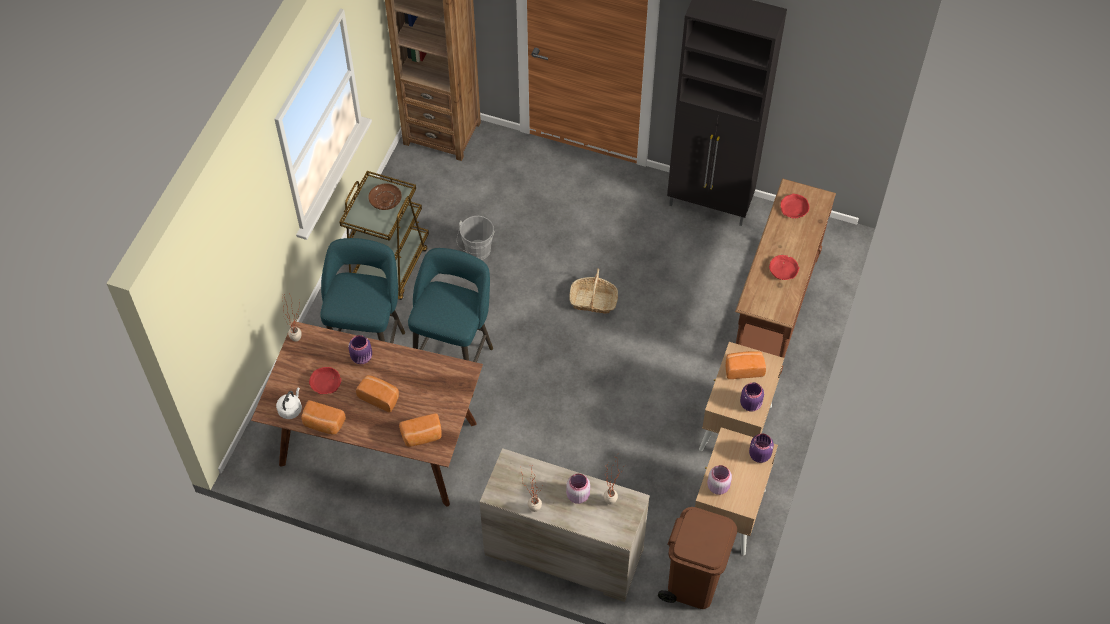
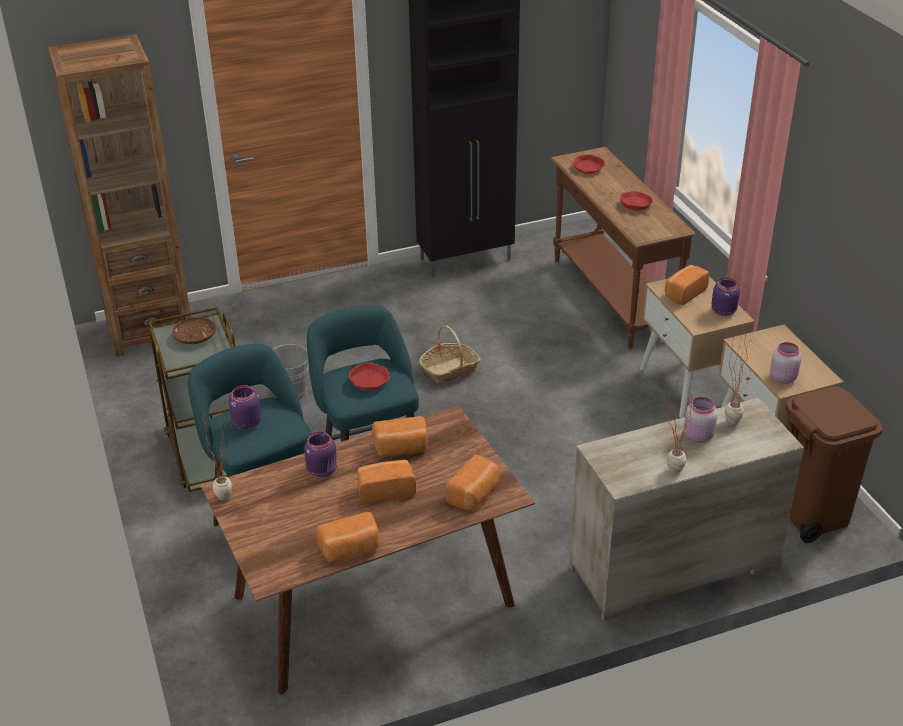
camera: 40 degrees left, 20 degrees down
(291, 409) = (294, 560): white kettle -> none
(326, 383) = (308, 515): red bowl -> red bowl (369, 381)
(417, 373) = (401, 449): none -> bread
(759, 454) = (780, 338): purple jar -> purple jar (246, 423)

